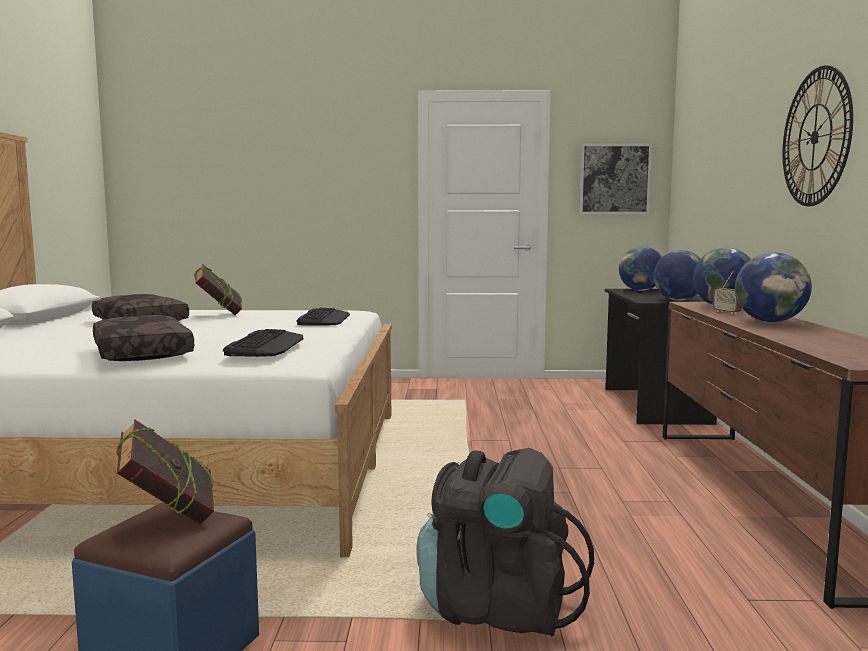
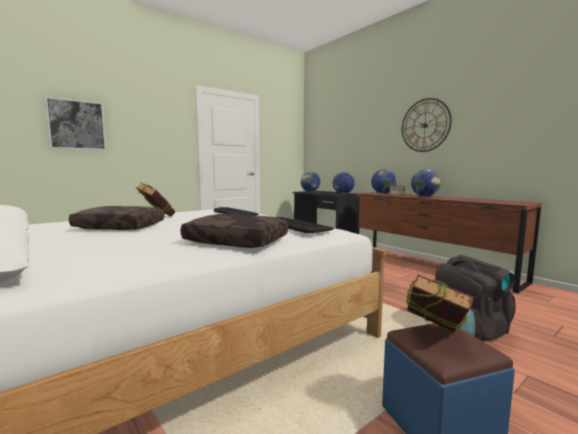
camera: 40 degrees left, 0 degrees up
(614, 179) = (284, 141): picture -> picture (77, 125)

